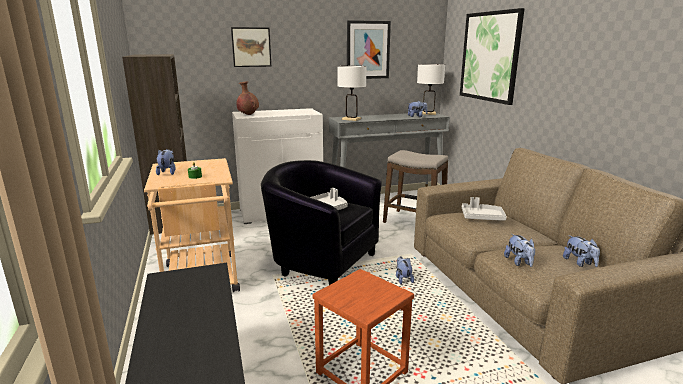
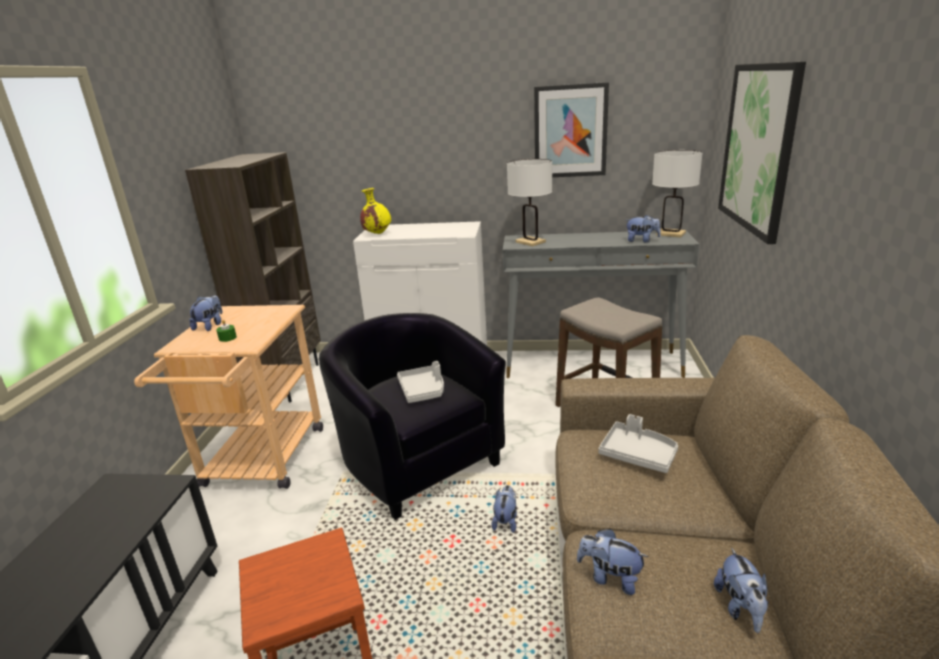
camera: 25 degrees right, 5 degrees up
(248, 115) = (377, 234): brown vase -> yellow vase
(251, 47) = (392, 135): picture -> none
(519, 262) = (610, 578): plush toy -> plush toy turned 105 degrees clockwise

